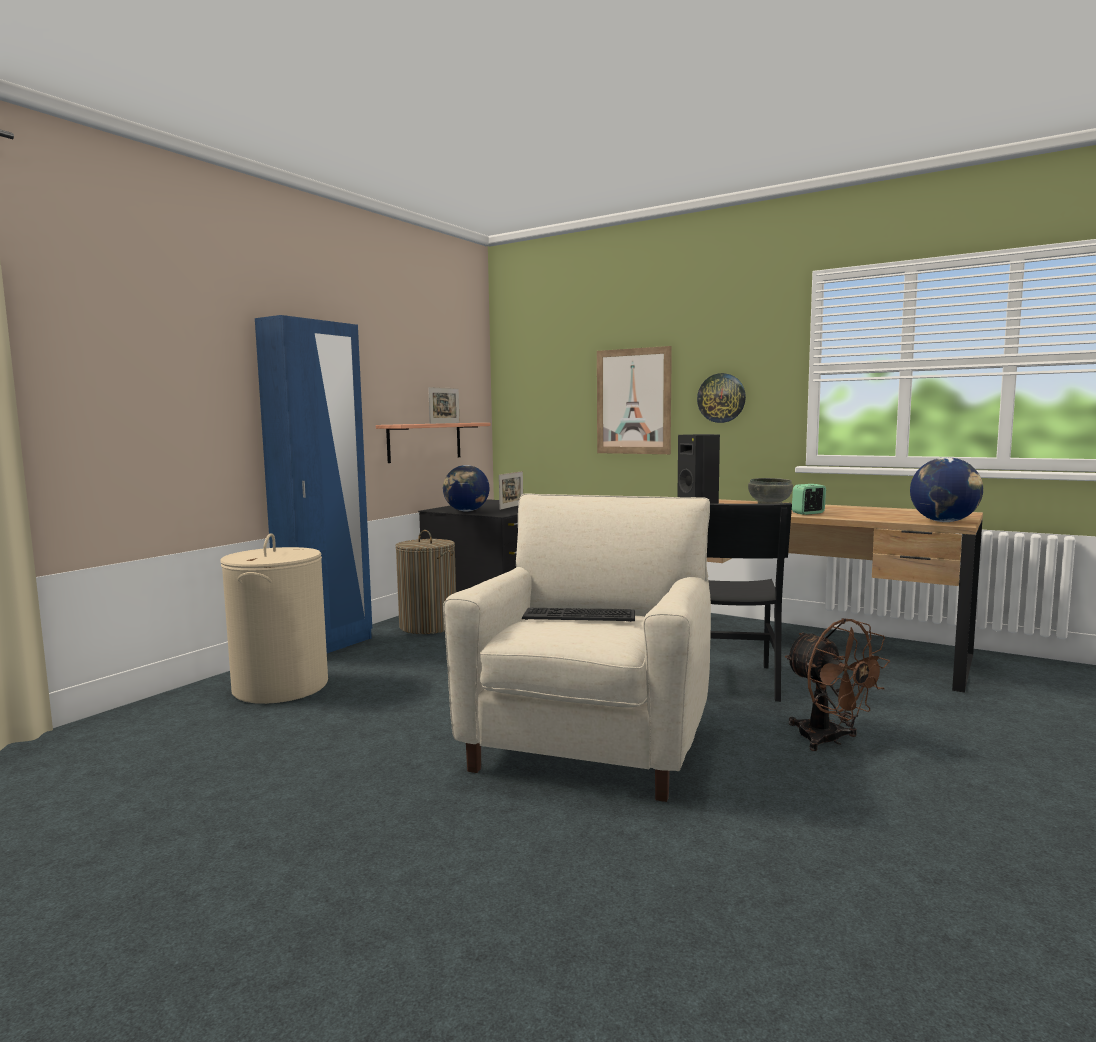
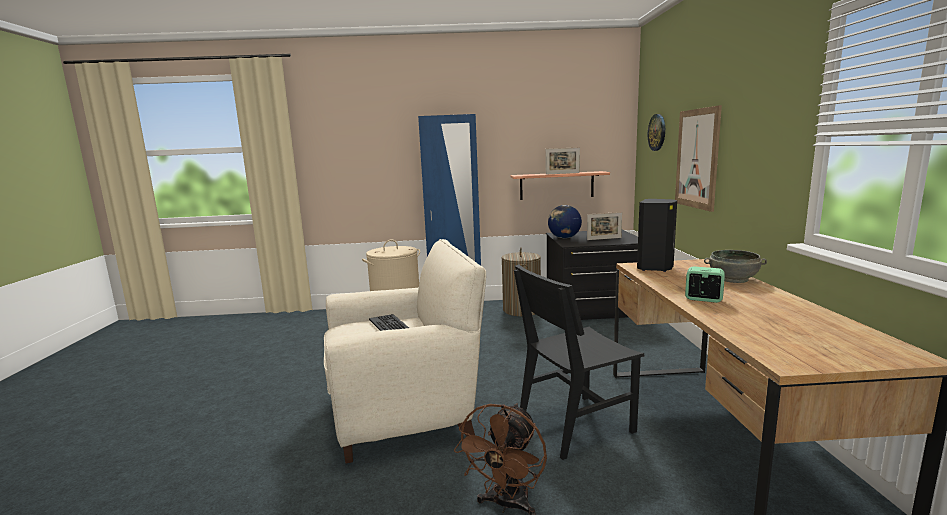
camera: 55 degrees right, 5 degrees up
(721, 398) = (749, 159): wall clock -> wall clock (657, 132)
(944, 521) = (789, 355): globe -> none

